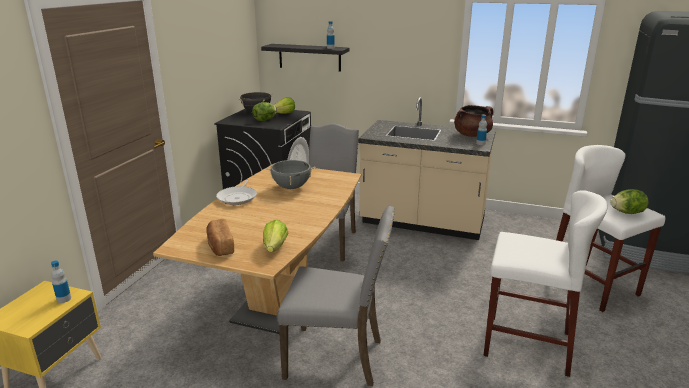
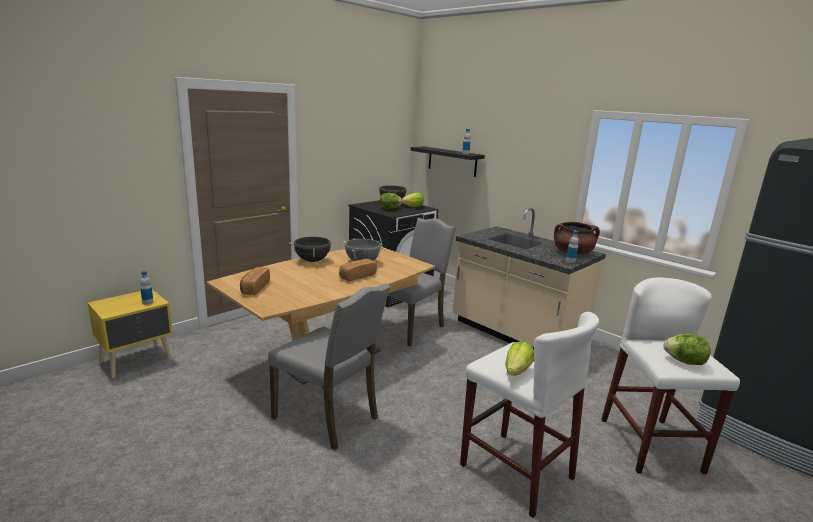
camera: 25 degrees right, 5 degrees down
(238, 197) = (312, 261): frying pan -> black cooking pot
(275, 248) = (290, 299): lettuce -> lettuce (517, 371)
(306, 204) = (357, 276): none -> bread

